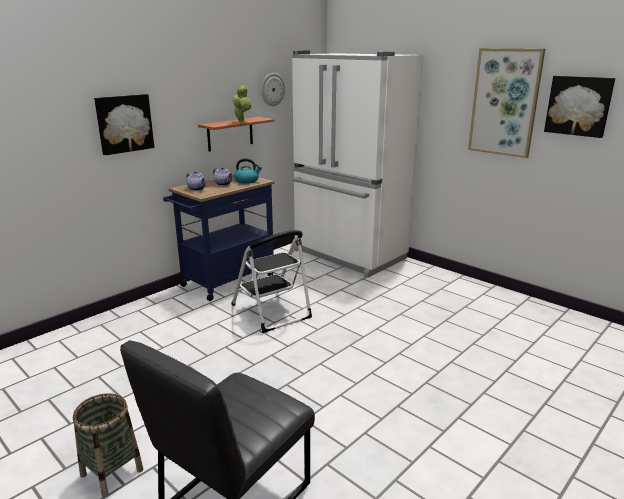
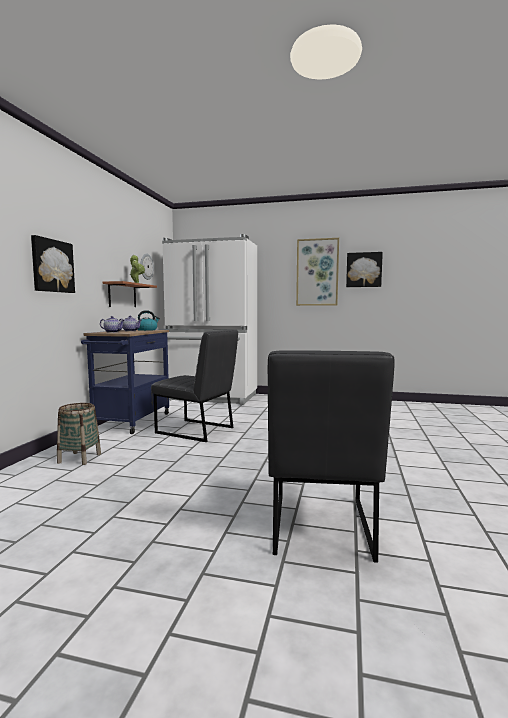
camera: 30 degrees left, 15 degrees down
(112, 472) = (191, 547): basket -> basket (79, 458)
(272, 312) = (196, 431): step ladder -> grey chair

